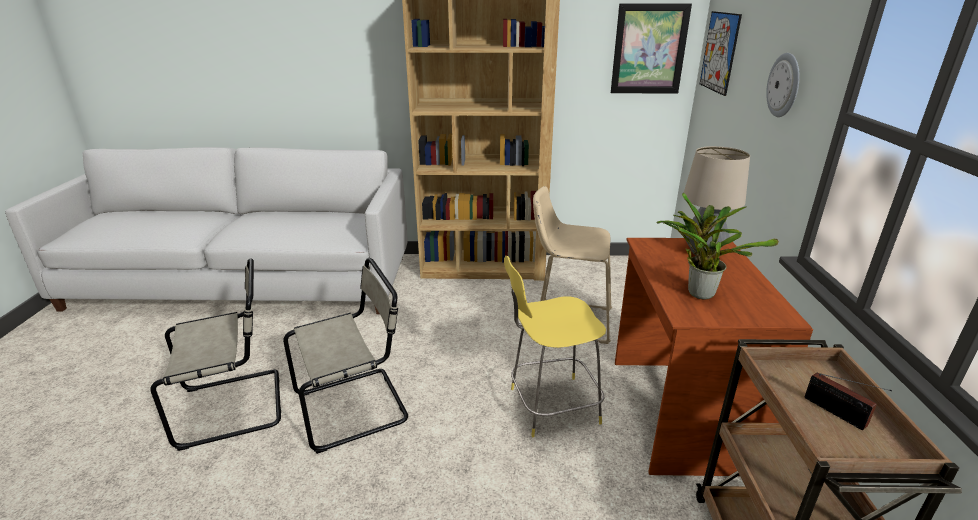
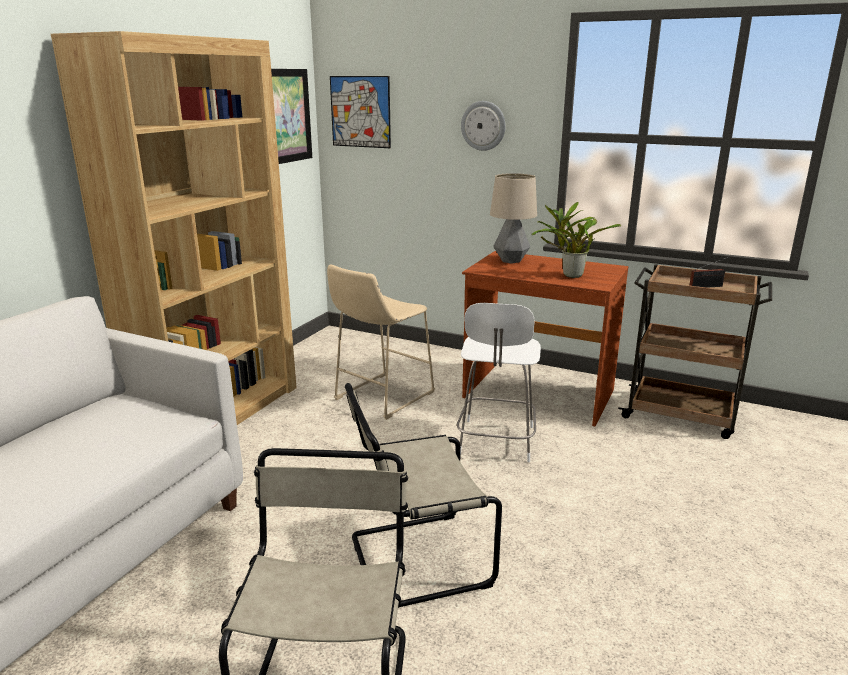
camera: 65 degrees left, 5 degrees down
(356, 406) = (414, 560): beige chair -> beige chair turned 105 degrees counterclockwise
(550, 406) = (496, 442): yellow stool -> white stool

